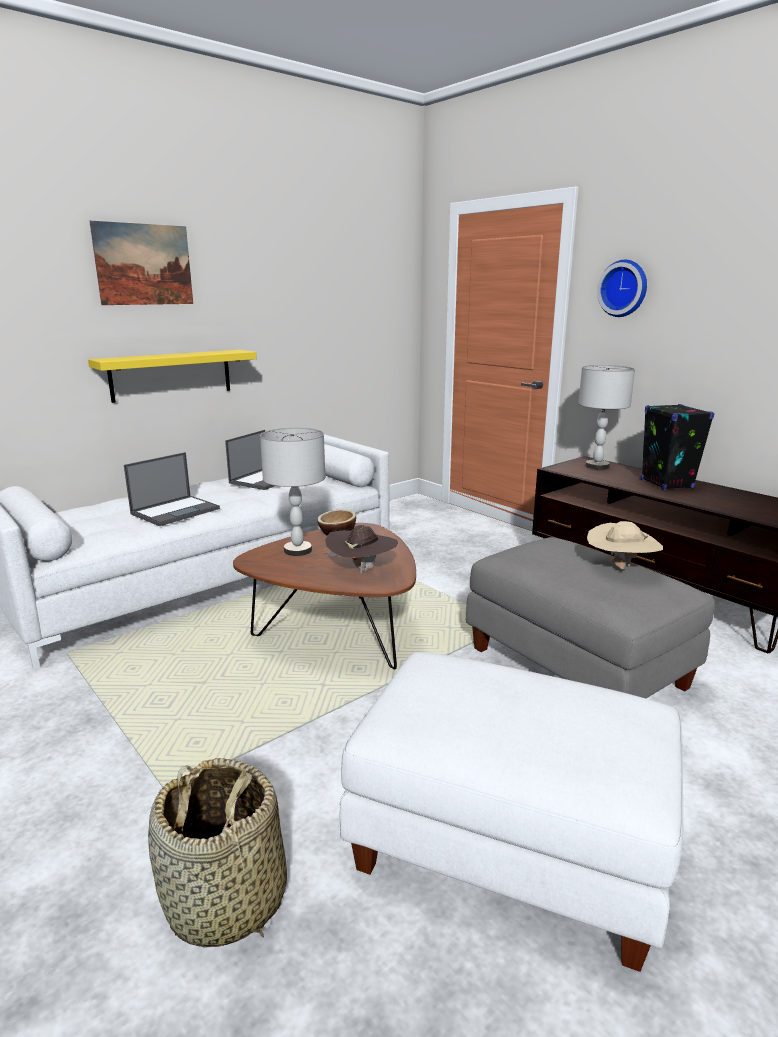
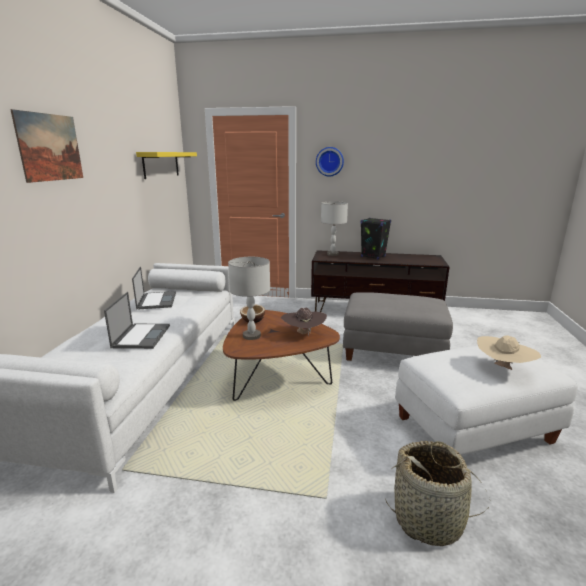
camera: 40 degrees left, 0 degrees up
(171, 375) = (75, 235): yellow shelf -> yellow shelf (161, 164)
(620, 568) = (408, 297): beige hat -> beige hat (503, 368)

